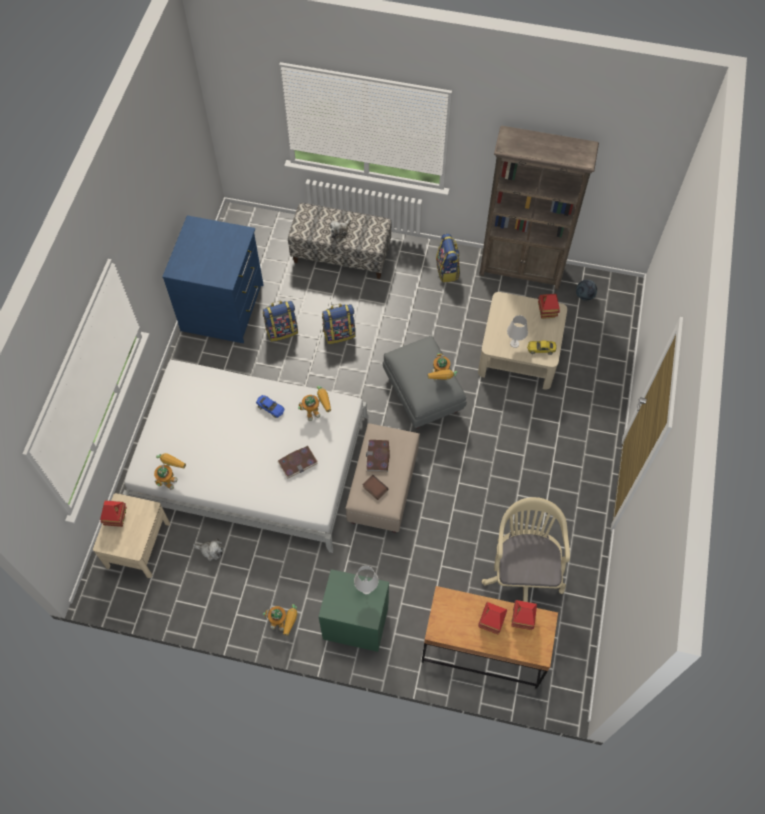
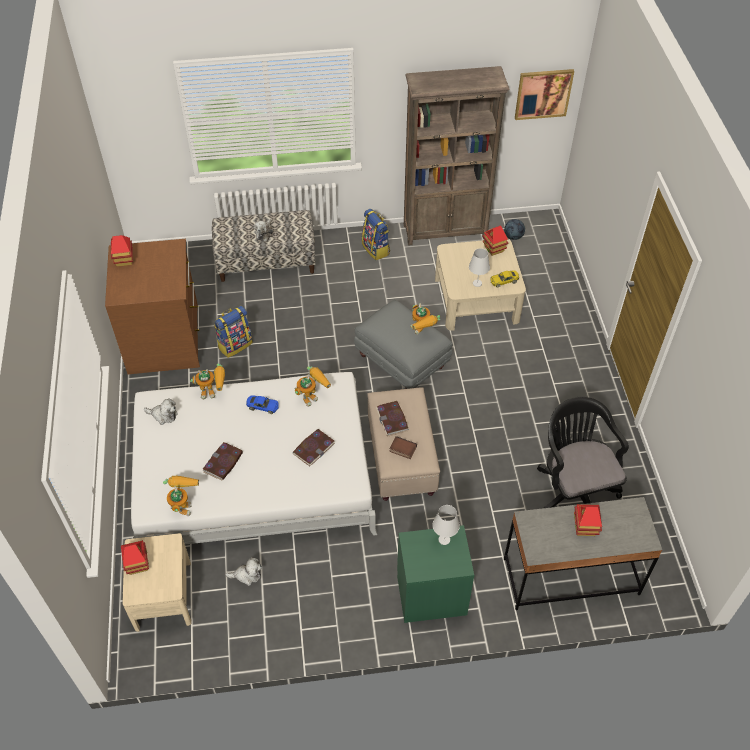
camera: 20 degrees left, 10 degrees down
(184, 389) = (163, 415): none -> plush toy
(217, 450) = (223, 462): none -> book
(224, 308) = (165, 341): blue dresser -> brown dresser
(284, 623) = (356, 621): toy robot -> toy robot (213, 392)
(339, 333) = (295, 331): backpack -> none
(483, 649) = (570, 576): brown desk -> grey desk
(522, 619) = (613, 514): toy house -> toy house (124, 260)
(523, 570) = (573, 490): beige office chair -> black office chair
(640, 175) = (543, 93): none -> picture

